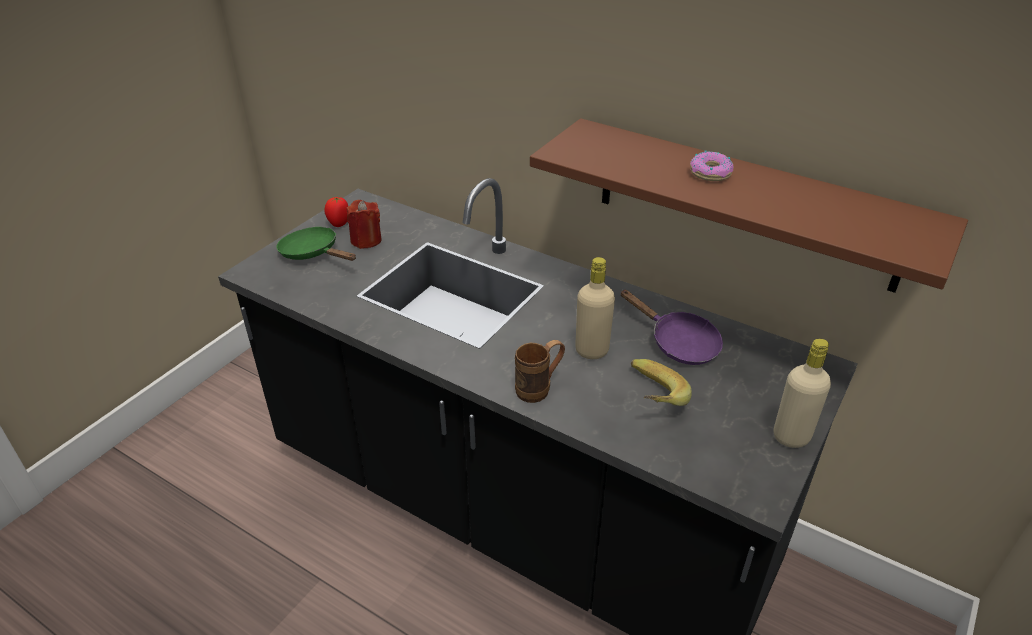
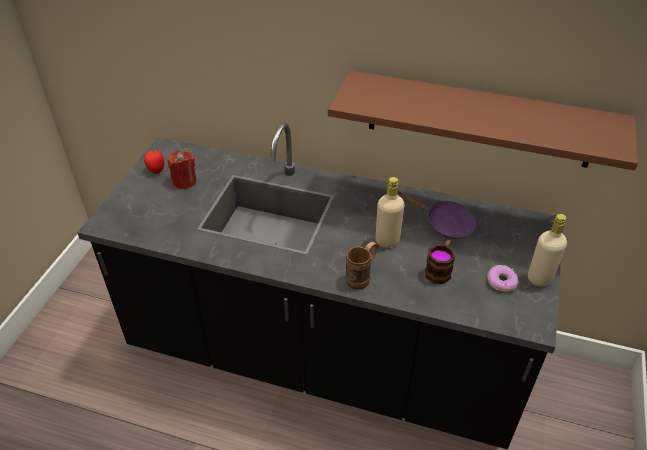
camera: 15 degrees left, 5 degrees up
(313, 253) = (147, 199): green frying pan -> none
(649, 399) = (439, 270): banana -> mug
(711, 173) = (460, 104): donut -> donut (501, 281)

